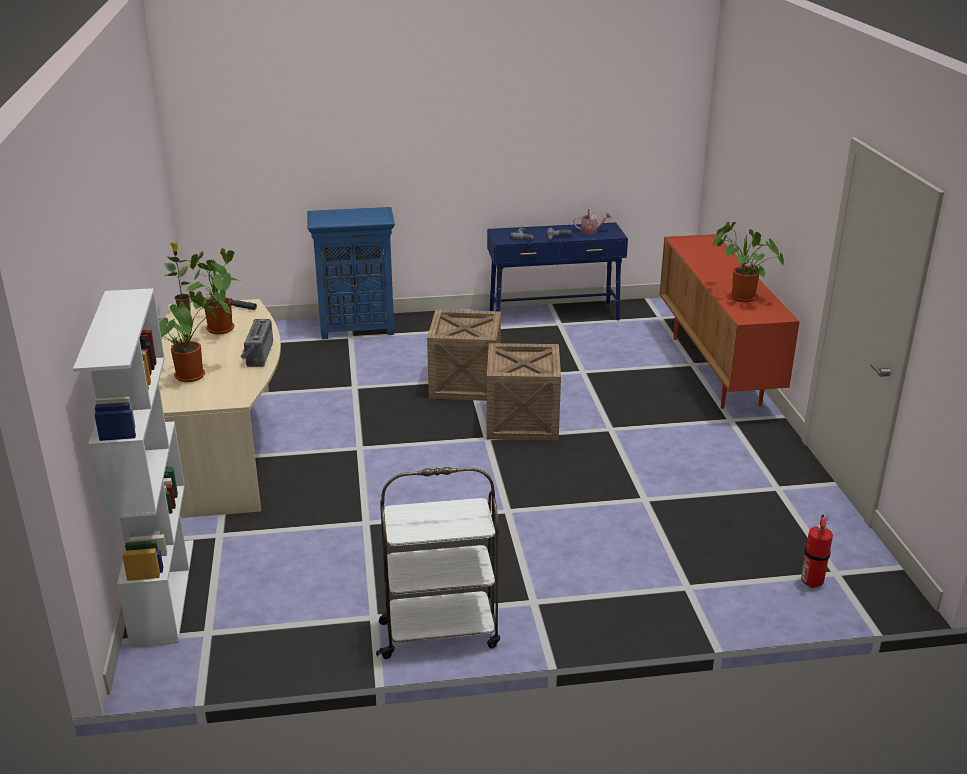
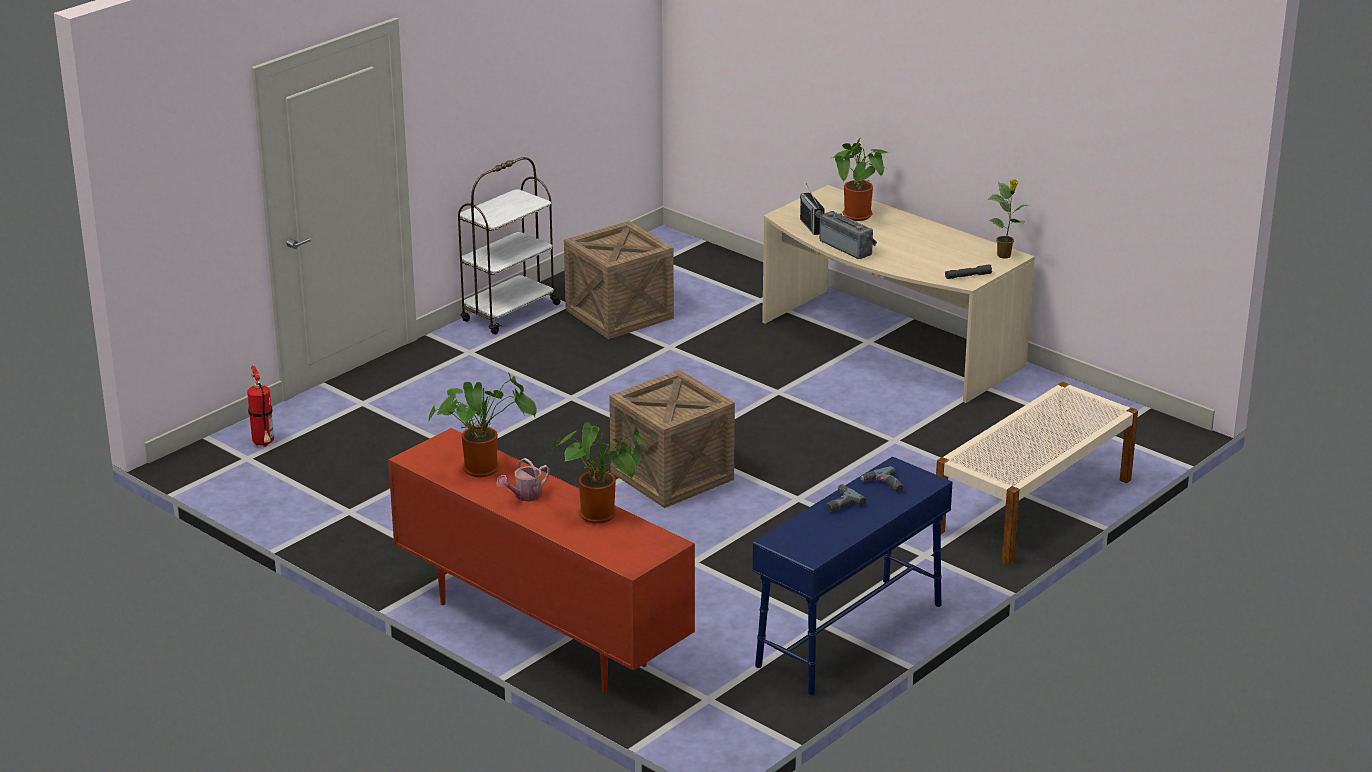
camera: 140 degrees right, 0 degrees up
(162, 591) = (731, 264): white bookcase -> none
(218, 328) = (934, 253): potted plant -> potted plant (602, 515)
(240, 381) = (811, 226): none -> radio
(358, 328) = (1034, 506): blue cabinet -> beige bench
(465, 383) = (794, 491): crate -> crate (619, 314)
(591, 231) = (817, 533): watering can -> watering can (524, 496)

